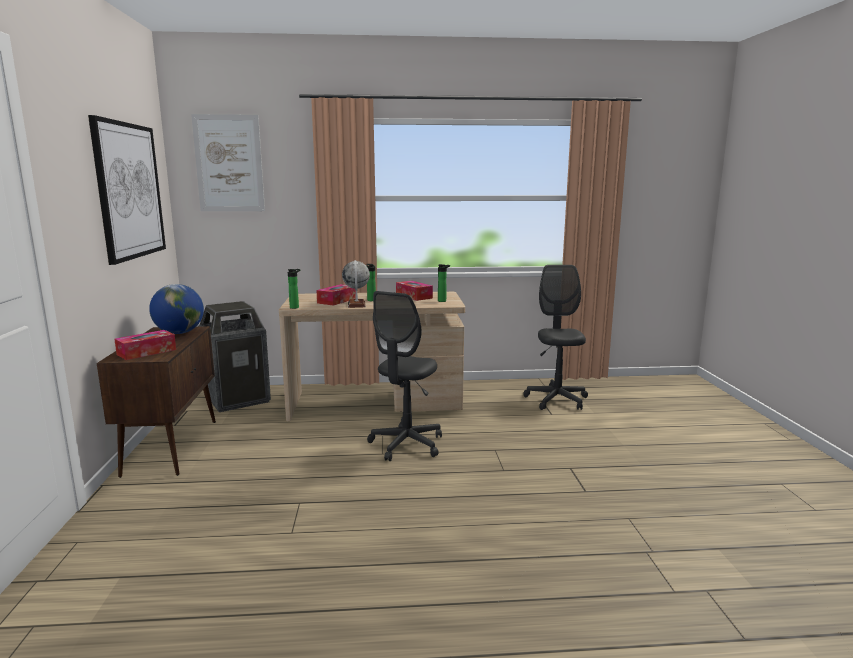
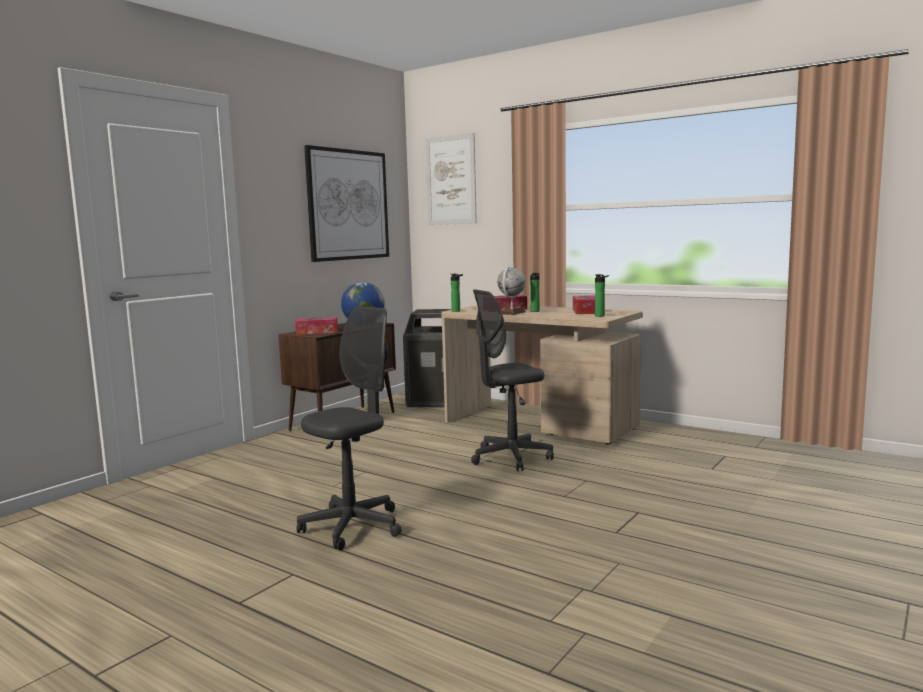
camera: 40 degrees right, 5 degrees down
(556, 400) = (745, 459): grey office chair -> grey office chair (352, 527)

